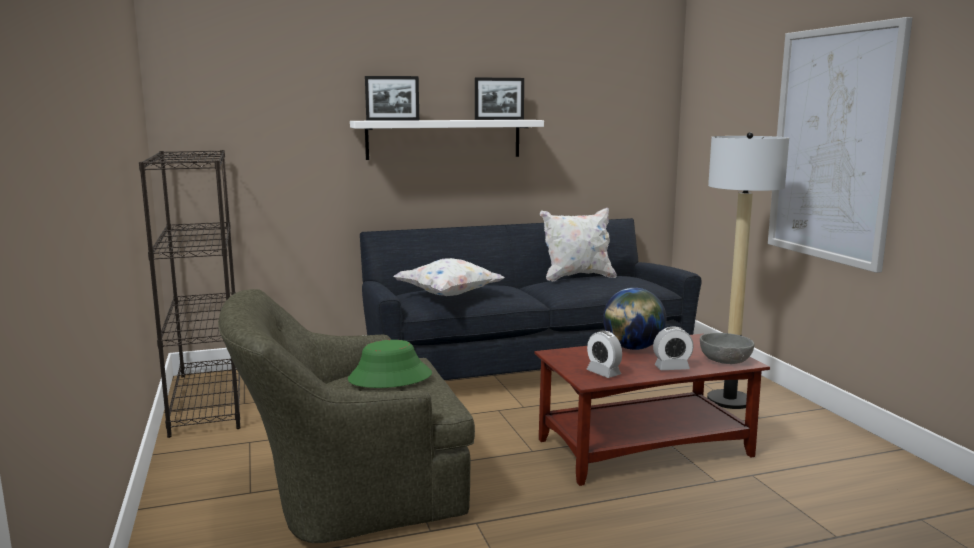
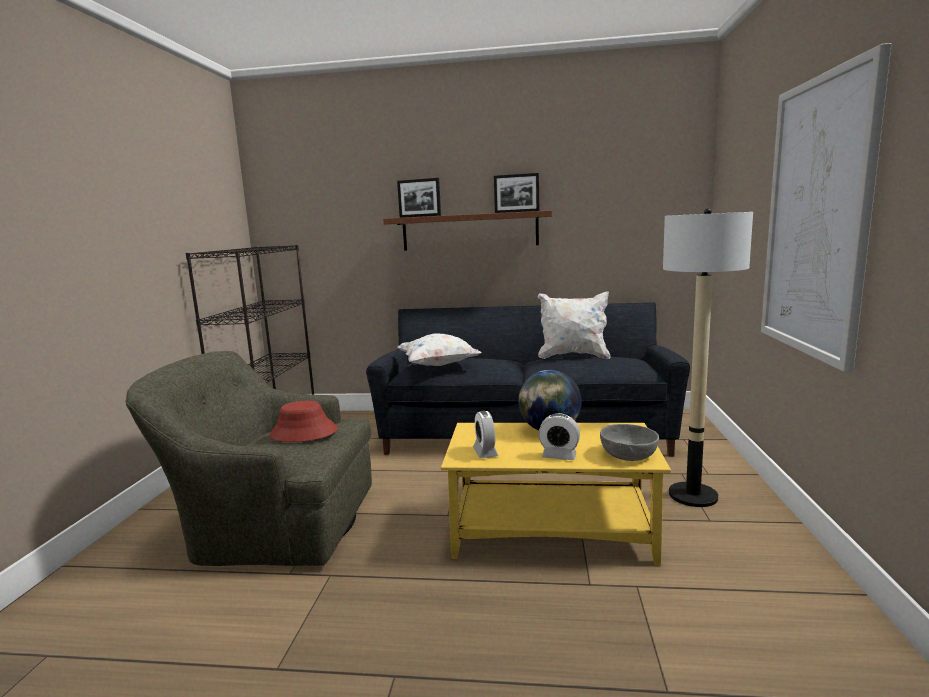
camera: 25 degrees right, 0 degrees up
(390, 377) = (303, 433): green hat -> red hat
(444, 139) = (469, 231): white shelf -> brown shelf
(645, 447) = (553, 531): brown coffee table -> yellow coffee table

